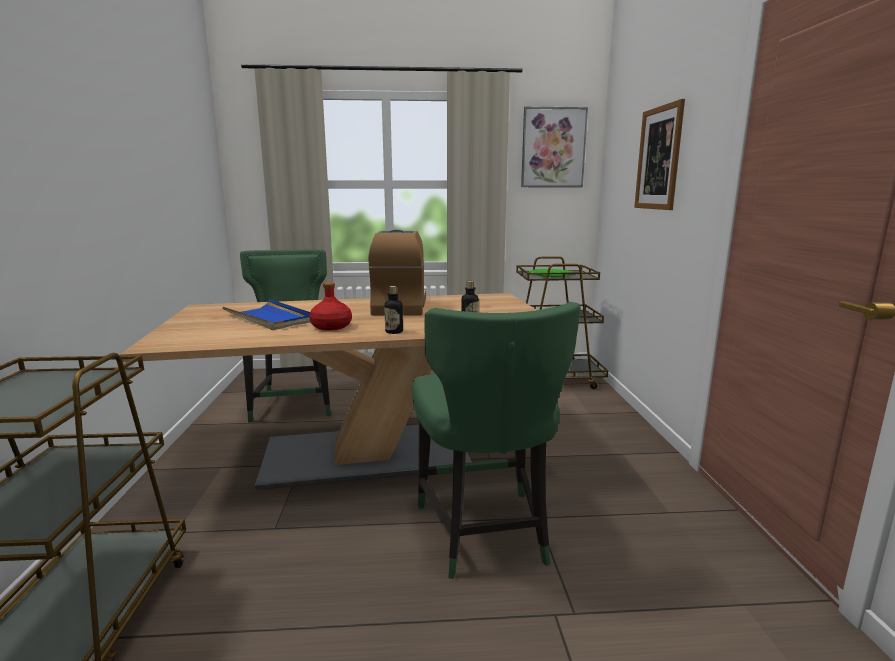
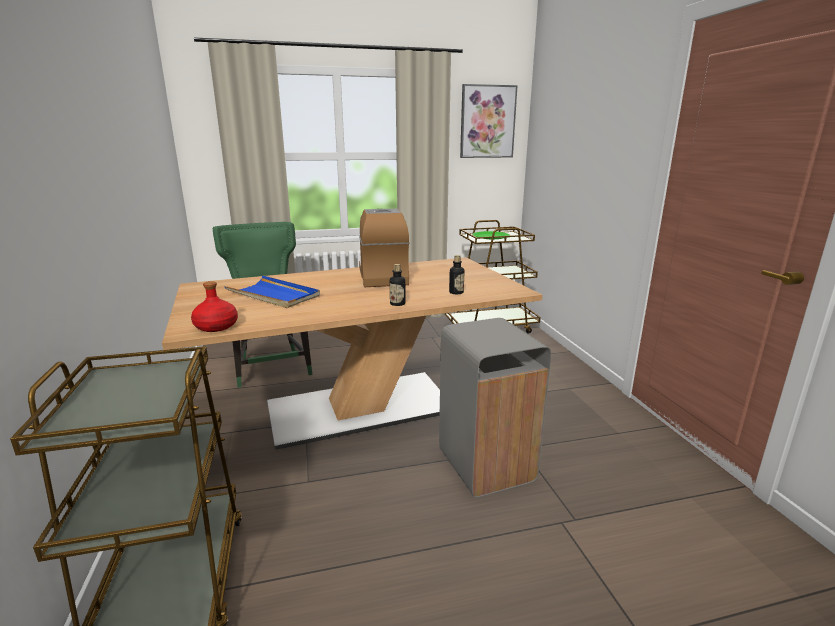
camera: 10 degrees left, 5 degrees up
(331, 326) = (337, 301): red bottle -> red bottle (216, 326)
(484, 534) = (485, 466): green chair -> grey trash can
(659, 158) = (590, 138): picture -> none

